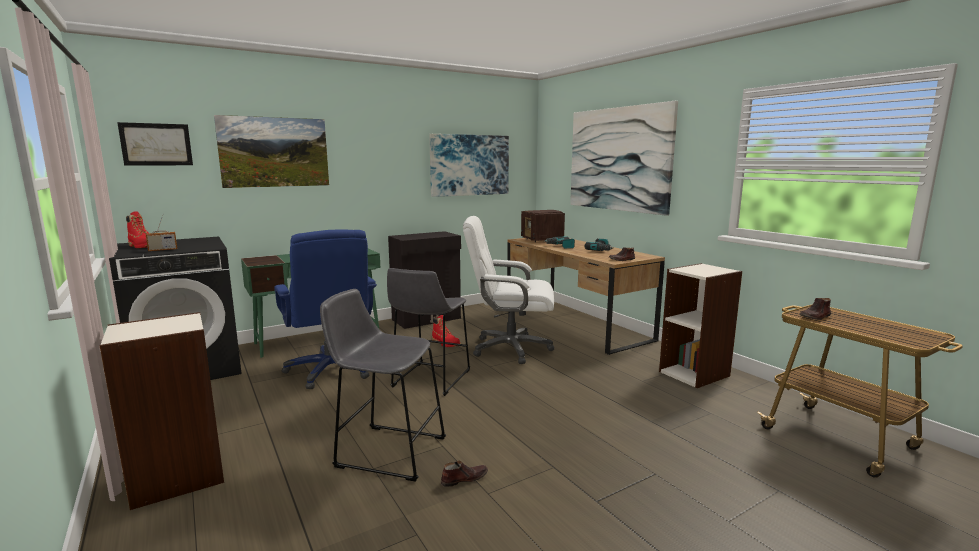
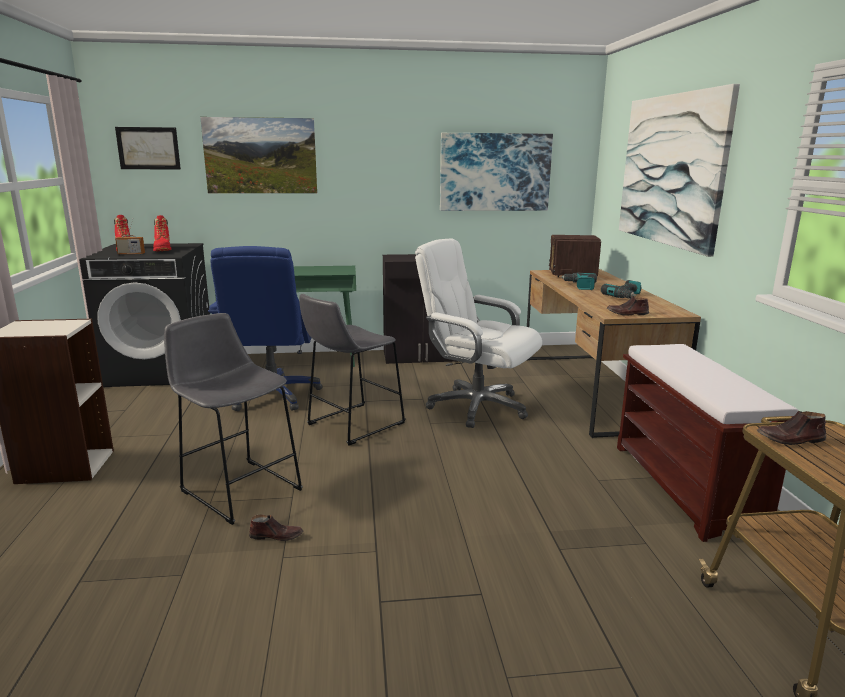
camera: 25 degrees right, 5 degrees up
(445, 343) = (411, 388): red boot -> red boot (163, 250)
(695, 373) = (686, 487): bookcase -> brown bench

